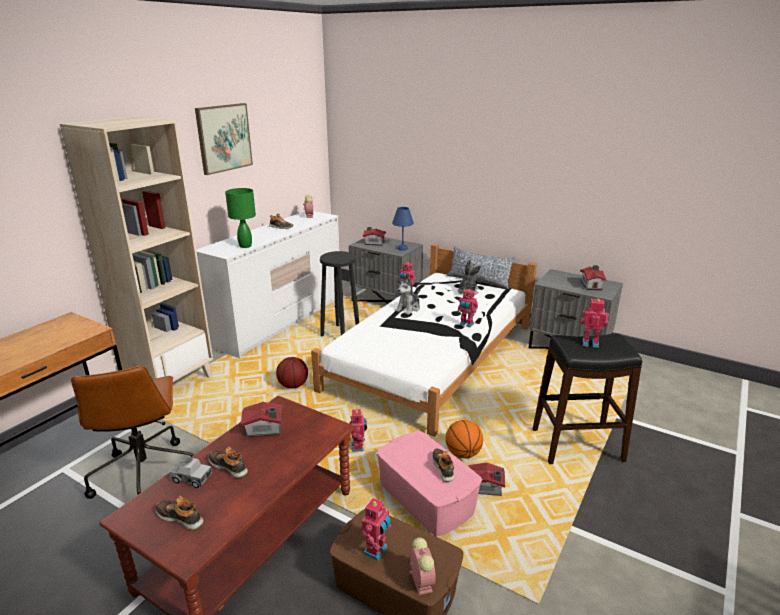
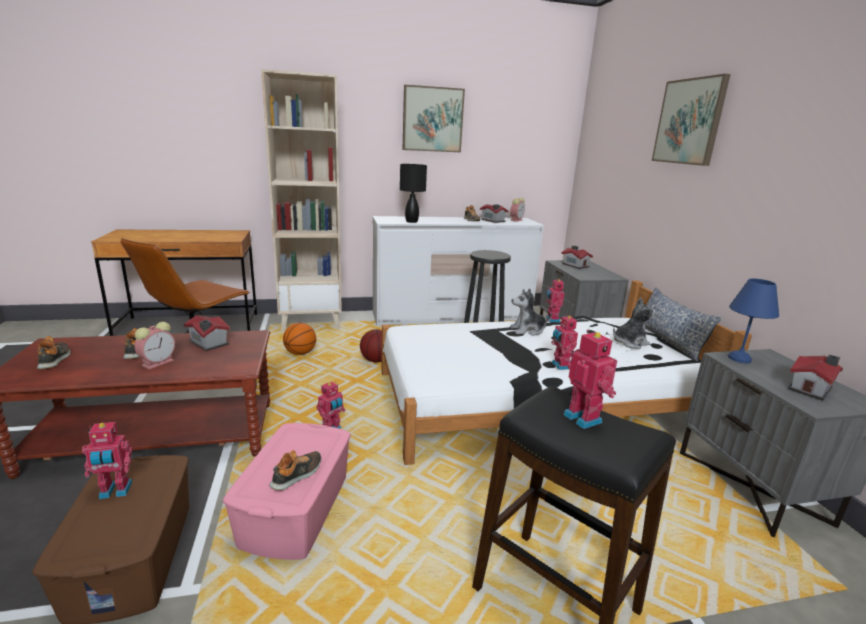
camera: 45 degrees right, 5 degrees down
(192, 478) = (112, 344): toy truck -> none
(245, 246) = (411, 221): green table lamp -> black table lamp
(402, 248) = (595, 276): blue table lamp -> blue table lamp (739, 359)
(420, 580) = (75, 544): alarm clock -> alarm clock (159, 362)
(453, 127) = (689, 122): none -> picture
(463, 453) = (402, 499): basketball -> basketball (300, 353)
(486, 488) = (359, 549): toy house -> toy house (493, 220)

